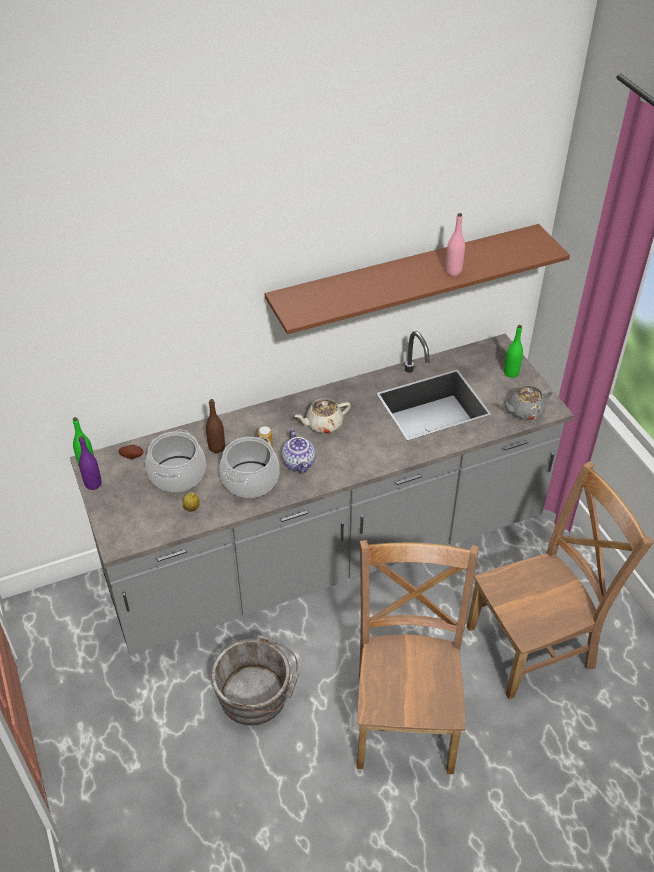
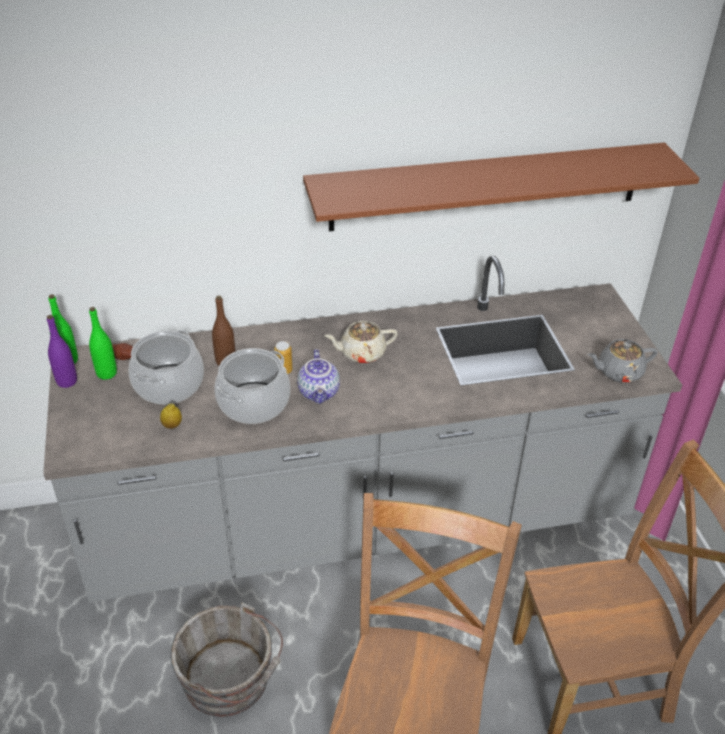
camera: 10 degrees right, 5 degrees down
(453, 271) = (544, 178): pink bottle -> none
(511, 373) = (609, 327): green bottle -> green bottle (106, 373)

